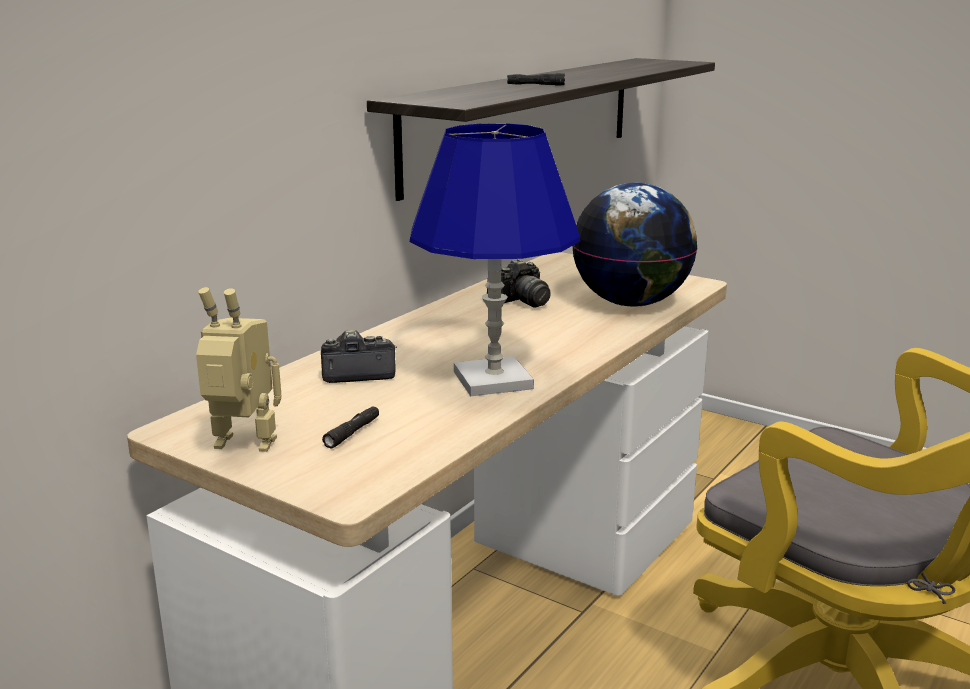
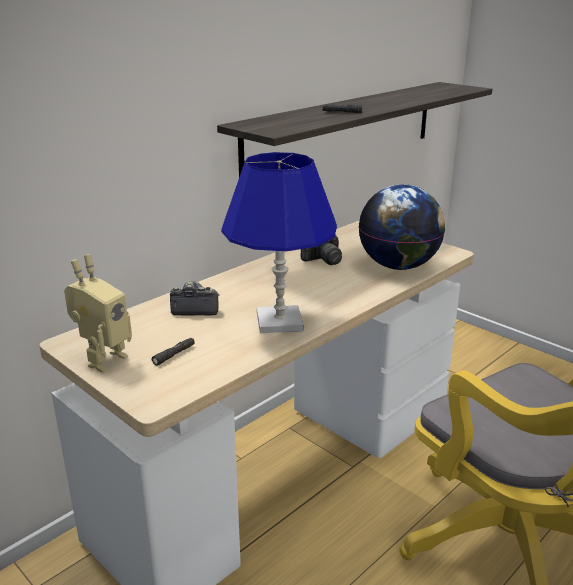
camera: 10 degrees right, 5 degrees up
(242, 447) = (103, 359): toy robot -> toy robot turned 105 degrees clockwise

